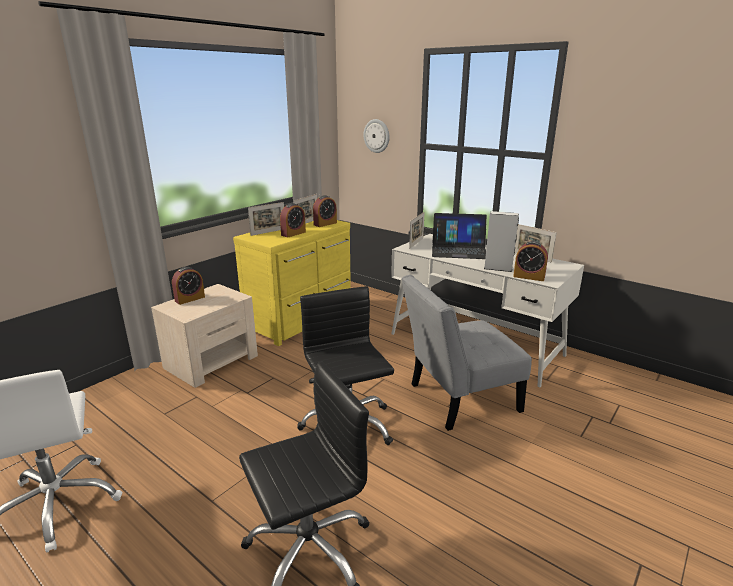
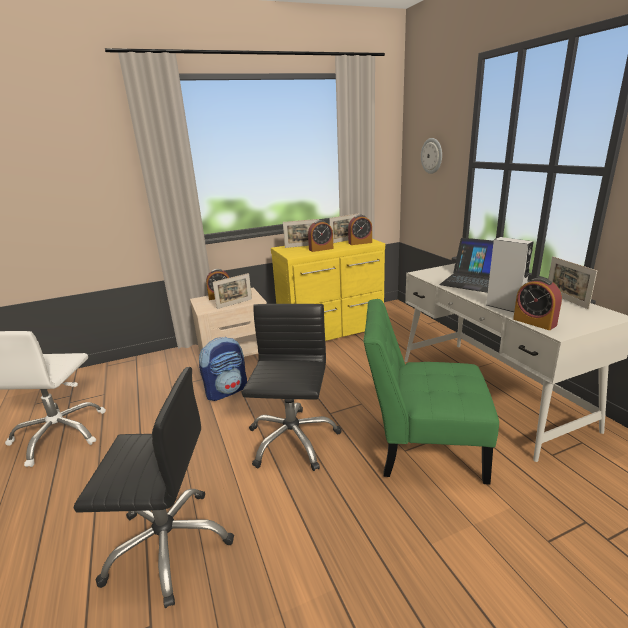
camera: 30 degrees right, 0 degrees up
(238, 401) = (227, 391): none -> backpack
(416, 243) = (438, 269): picture frame -> picture frame (234, 304)
(458, 399) = (422, 446): grey chair -> green chair

